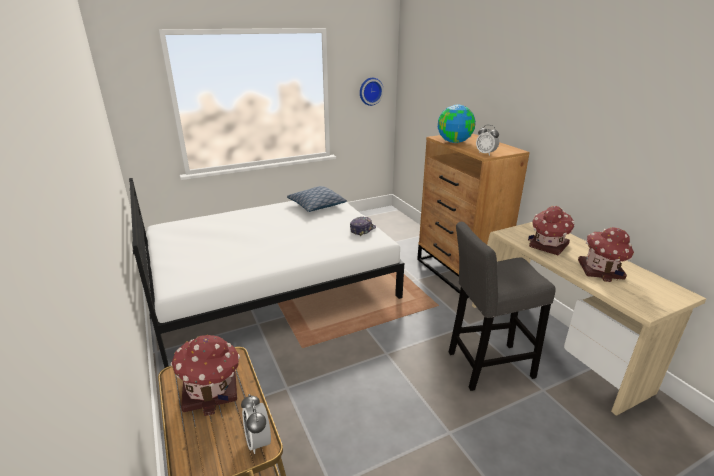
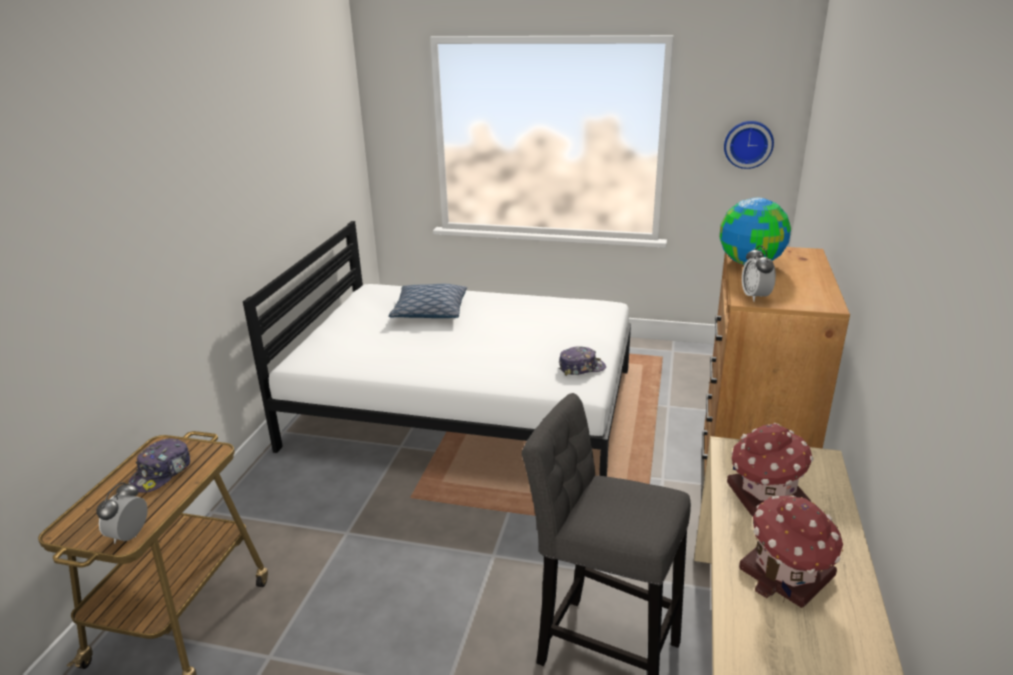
camera: 40 degrees right, 0 degrees up
(212, 390) = (162, 473): toy house -> cap
(317, 205) = (572, 313): pillow -> pillow (429, 312)

